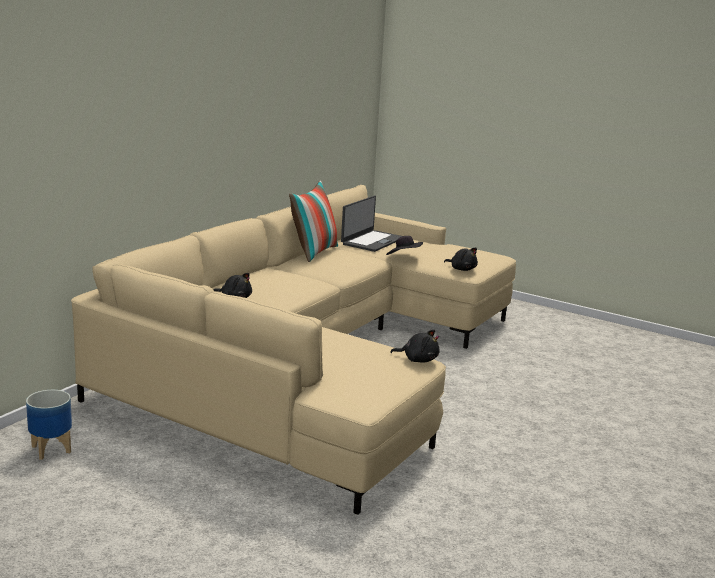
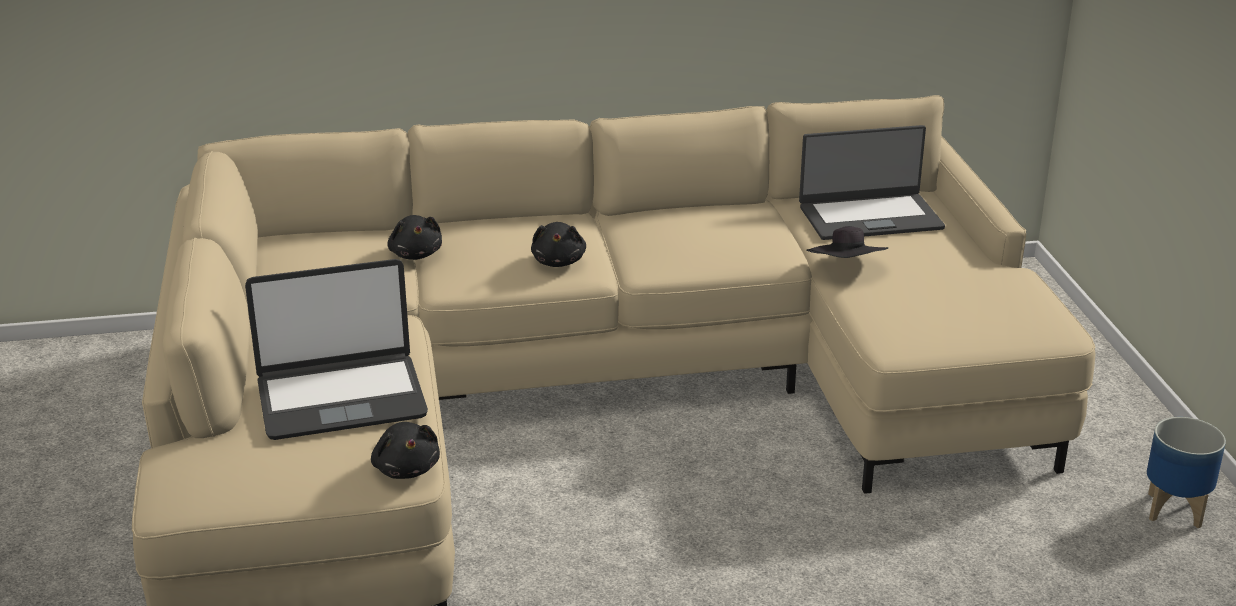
camera: 50 degrees right, 10 degrees up
(52, 449) = (75, 386): planter -> planter (1175, 510)
(313, 252) = (706, 209): pillow -> none
(340, 349) = (341, 398): none -> laptop
(462, 269) = (899, 332): black plush toy -> black plush toy (559, 261)

